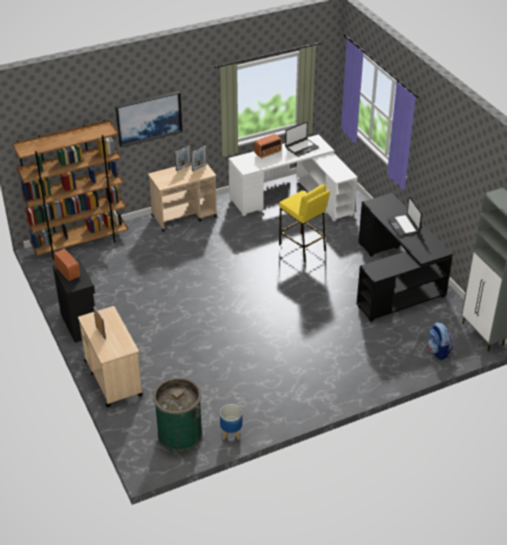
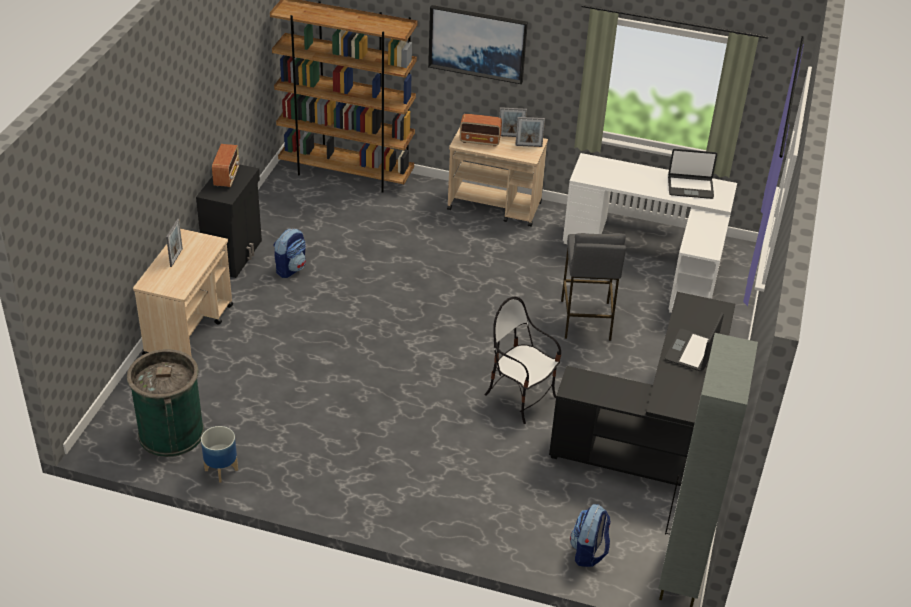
camera: 40 degrees right, 0 degrees up
(122, 312) = (291, 268): none -> backpack
(268, 153) = (638, 172): radio -> radio (480, 141)
(302, 248) = (585, 320): yellow stool -> grey stool
(321, 303) = (520, 397): none -> chair

